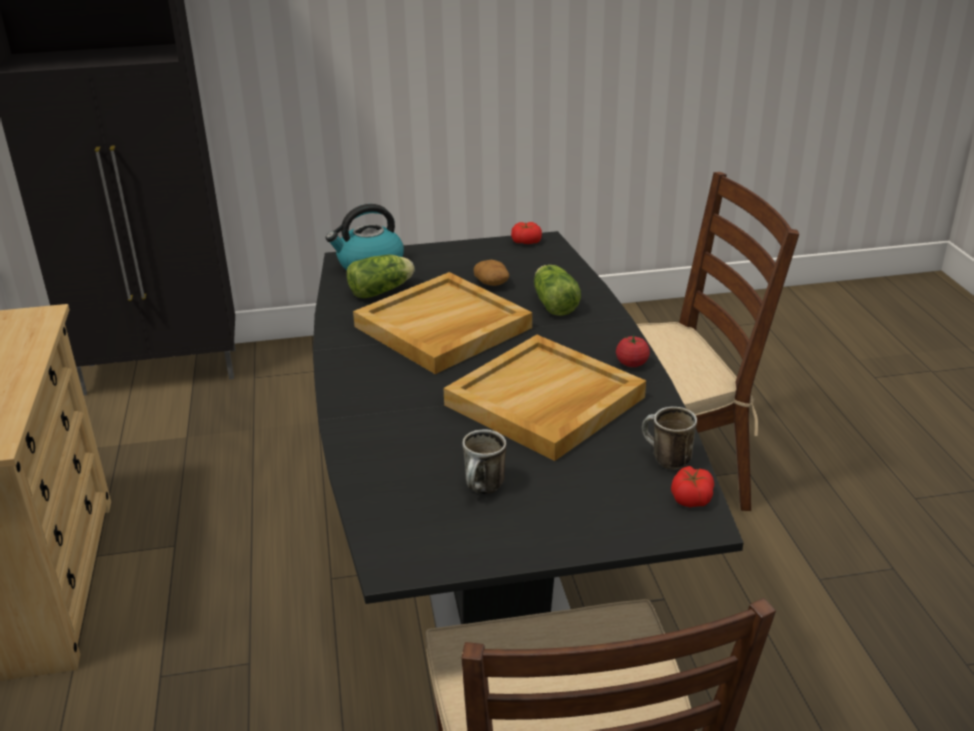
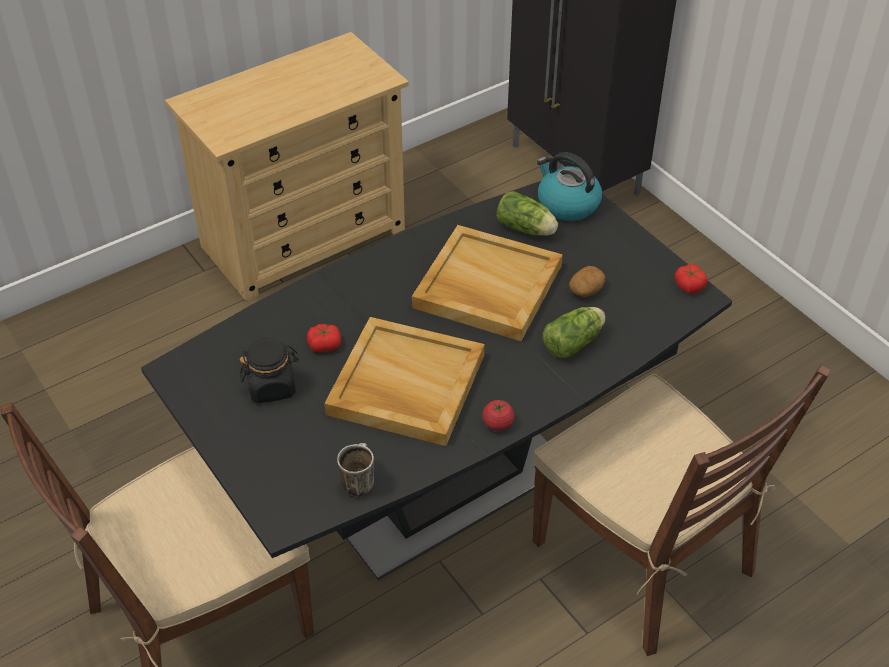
camera: 65 degrees right, 15 degrees up
(484, 490) = (272, 387): mug -> black jar
(691, 497) = (314, 509): tomato -> tomato (324, 344)

